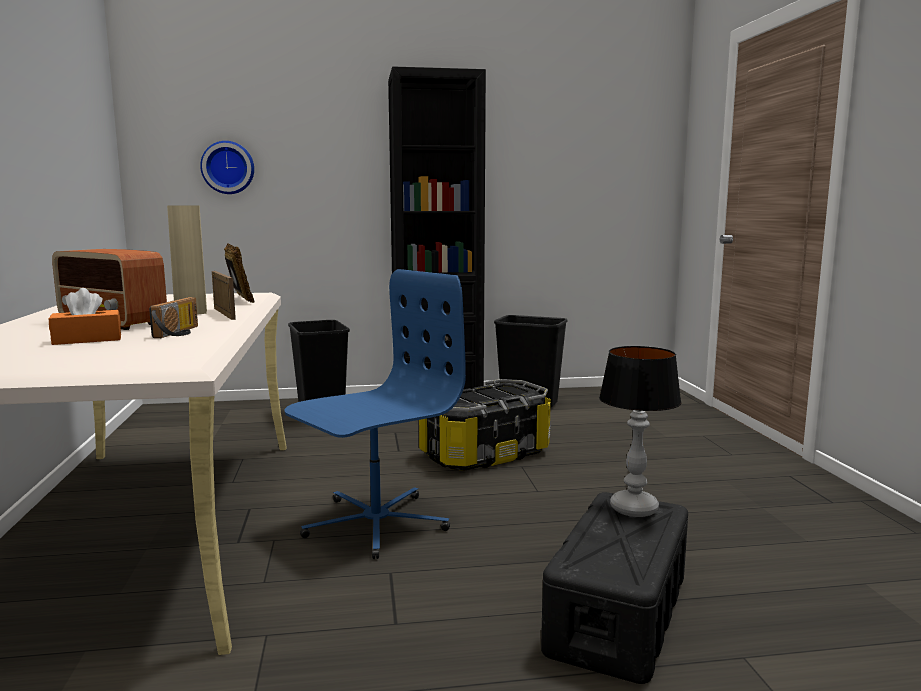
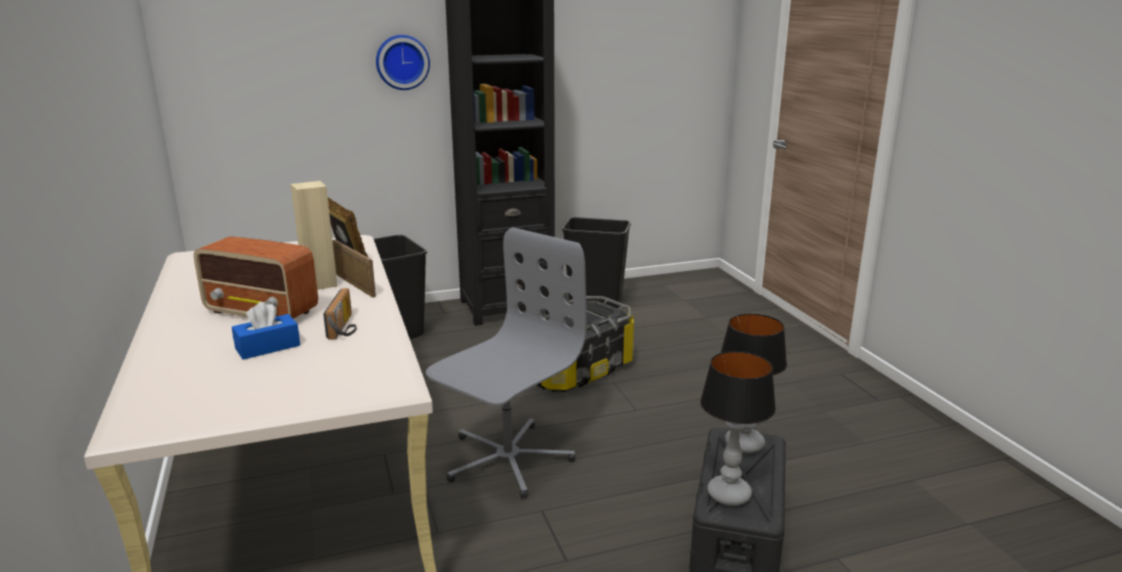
camera: 10 degrees left, 10 degrees up
(87, 339) = (268, 347): orange tissue box -> blue tissue box
(228, 167) = (277, 80): wall clock -> wall clock (402, 62)
(374, 523) = (507, 460): blue office chair -> grey office chair
(594, 553) = (728, 494): none -> table lamp

